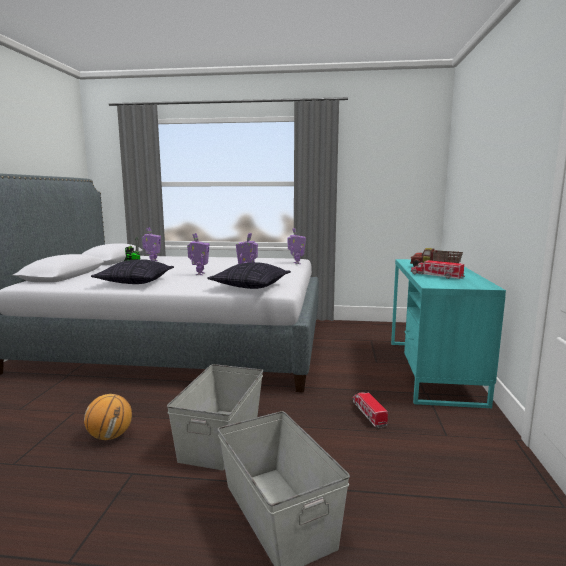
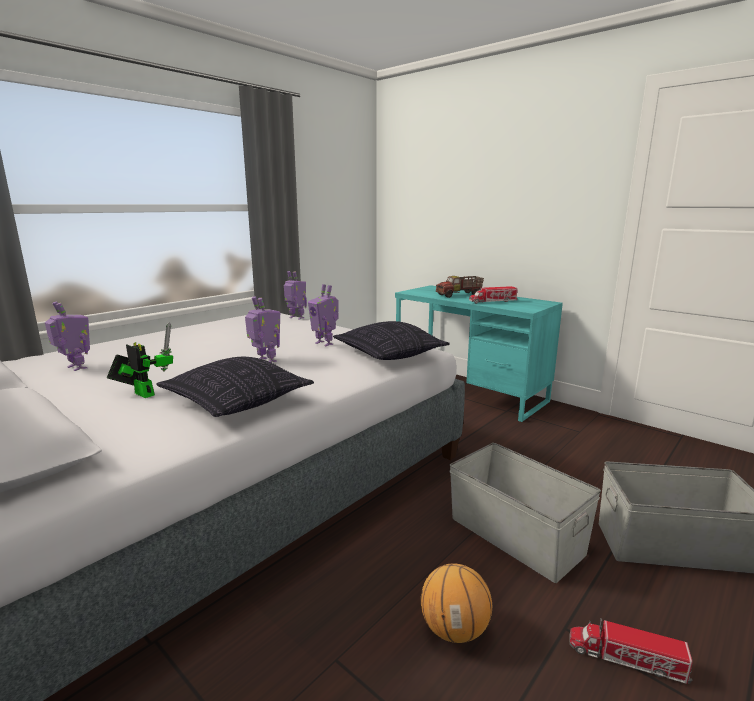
camera: 55 degrees left, 5 degrees up
(368, 413) = (524, 444): toy truck -> toy truck (626, 659)

